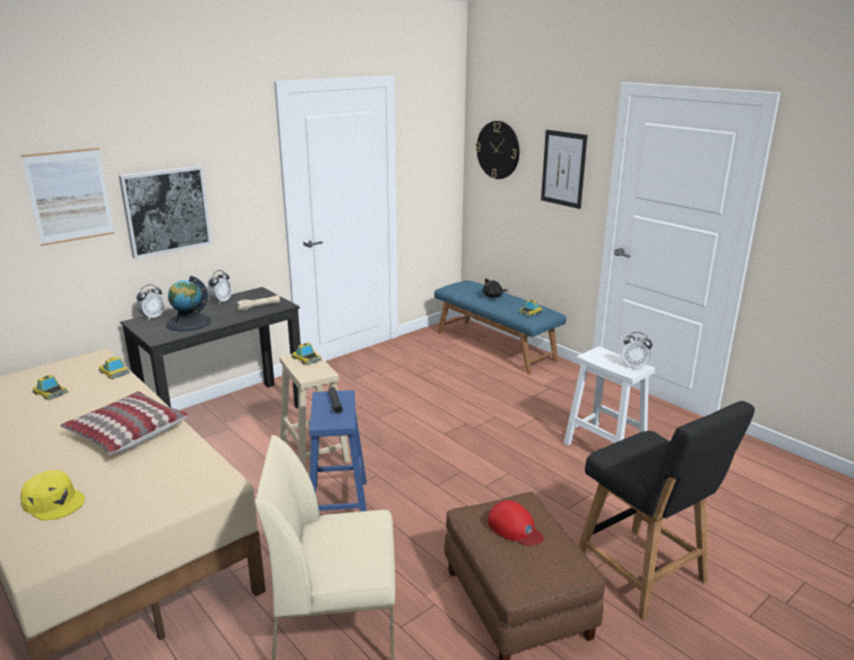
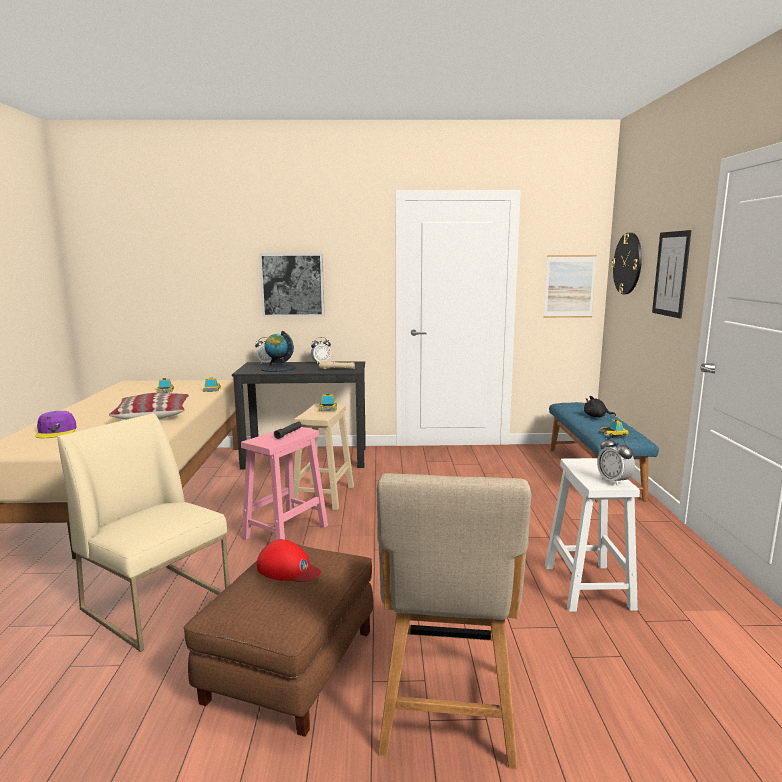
camera: 40 degrees right, 10 degrees down
(54, 502) = (56, 431): yellow cap -> purple cap
(70, 196) = (225, 264): picture -> picture (569, 286)
(338, 505) = (285, 532): blue stool -> pink stool
(515, 528) = (288, 569): red cap -> red cap turned 60 degrees counterclockwise
(644, 575) = (448, 716): black chair -> beige chair

